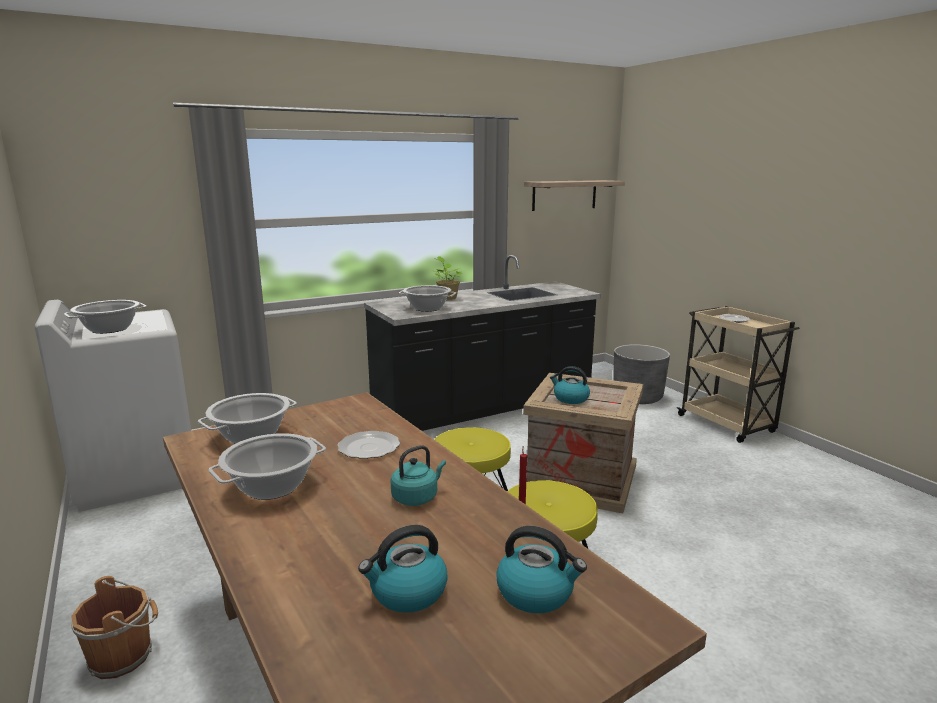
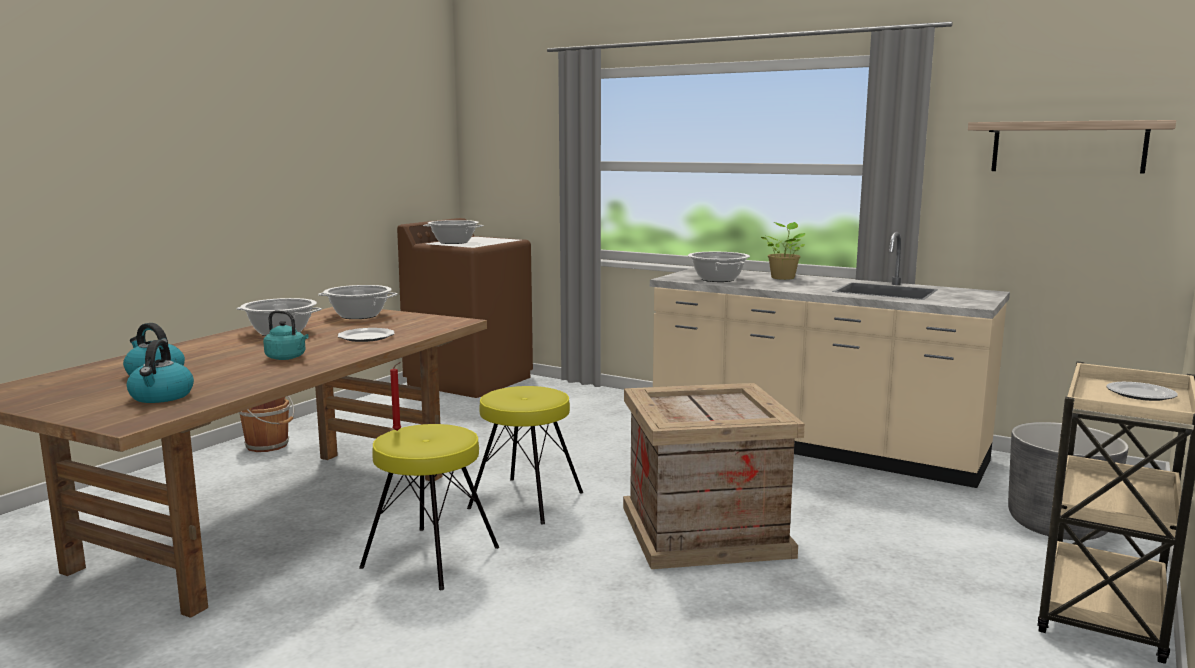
camera: 60 degrees right, 5 degrees down
(137, 475) = (470, 380): white washing machine -> brown washing machine
(485, 407) = (813, 447): black counter -> beige counter
(570, 398) = (688, 404): kettle -> none

